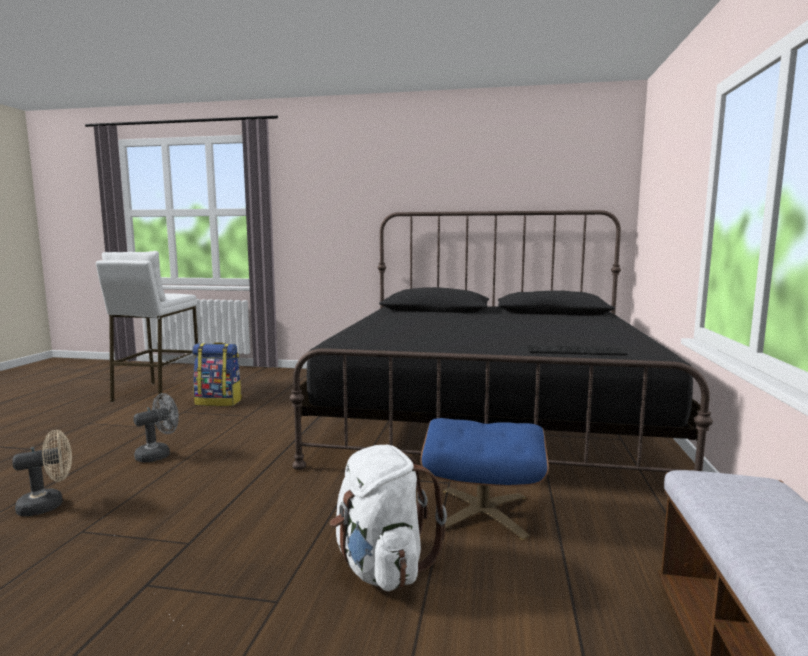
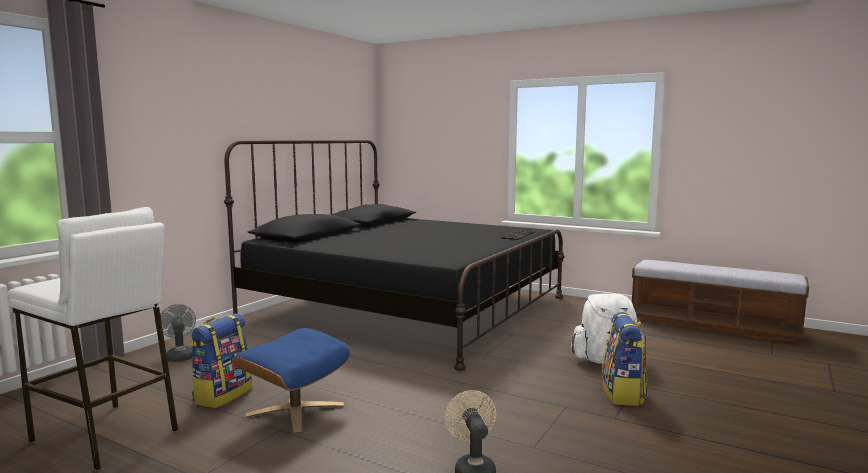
camera: 70 degrees left, 0 degrees up
(158, 454) = (378, 424): grey fan -> grey fan (180, 356)
(234, 590) = (623, 394): none -> backpack
(482, 511) = (554, 333): blue ottoman -> blue ottoman (295, 410)

